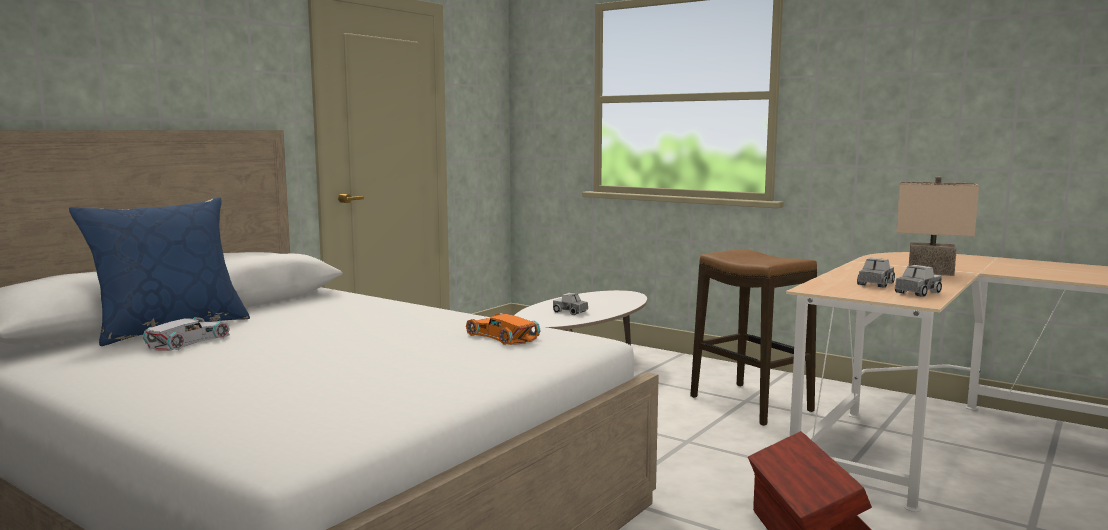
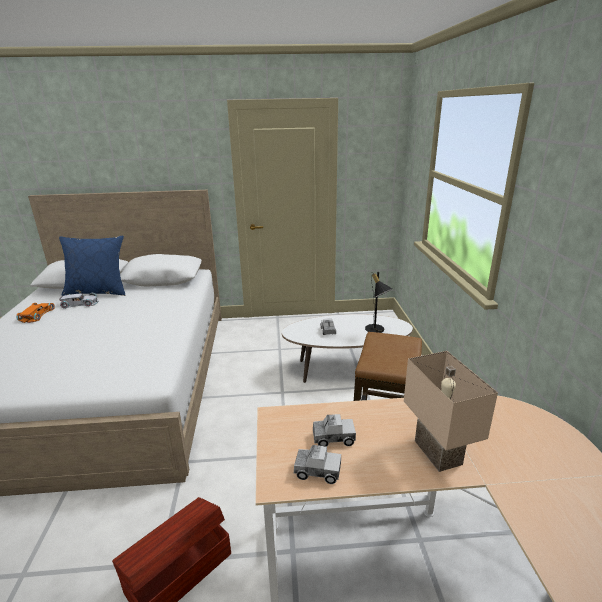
camera: 50 degrees right, 15 degrees up
(502, 336) = (141, 354): orange toy car -> orange toy car (37, 314)
(614, 300) = (376, 330): none -> black table lamp

